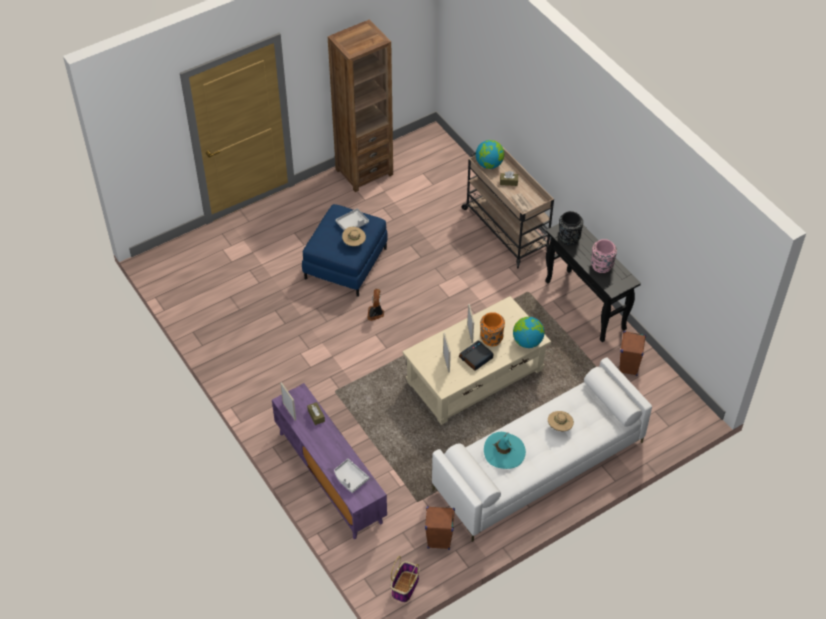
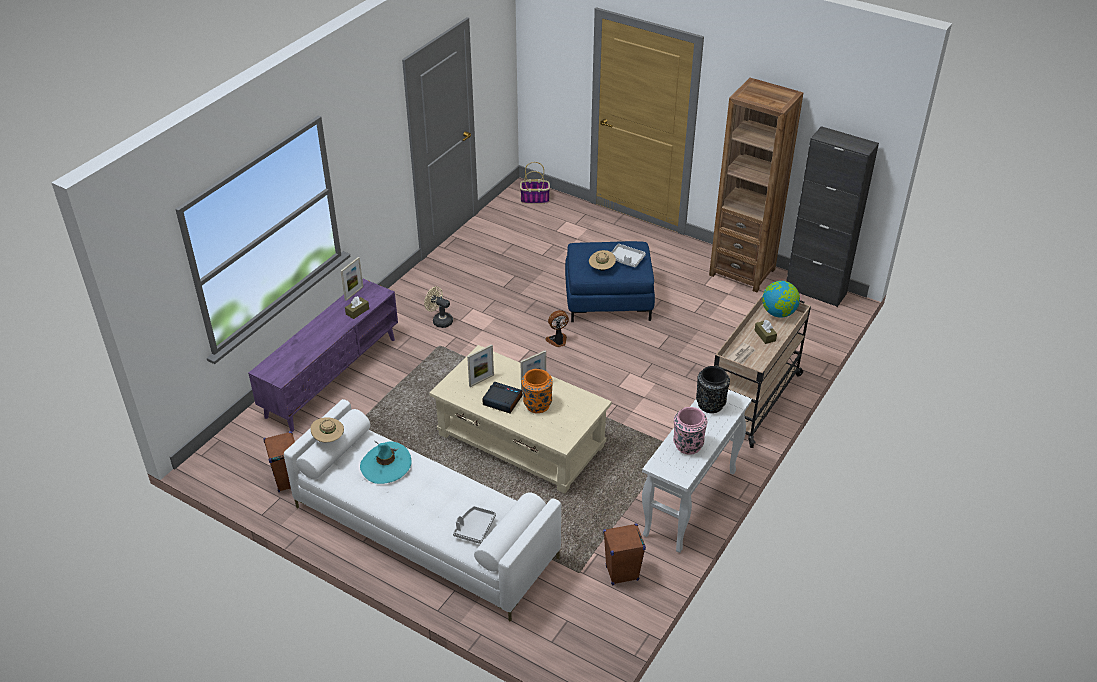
camera: 65 degrees right, 10 degrees down
(302, 380) = (439, 320): none -> beige fan
(350, 478) = (290, 357): grey tray -> grey tray (474, 528)
(405, 586) = (220, 473): basket -> basket (535, 199)
(412, 143) = (815, 291): none -> black cabinet
(527, 341) = (552, 435): globe -> none
(559, 426) = (446, 501): beige hat -> beige hat (329, 438)
(586, 305) = (690, 504): black console table -> white console table

